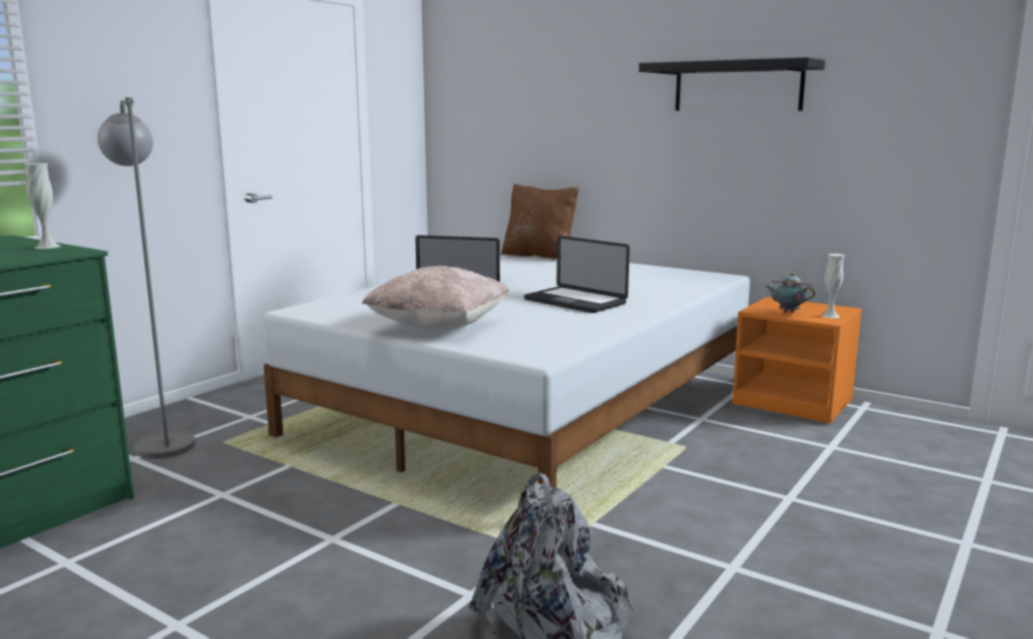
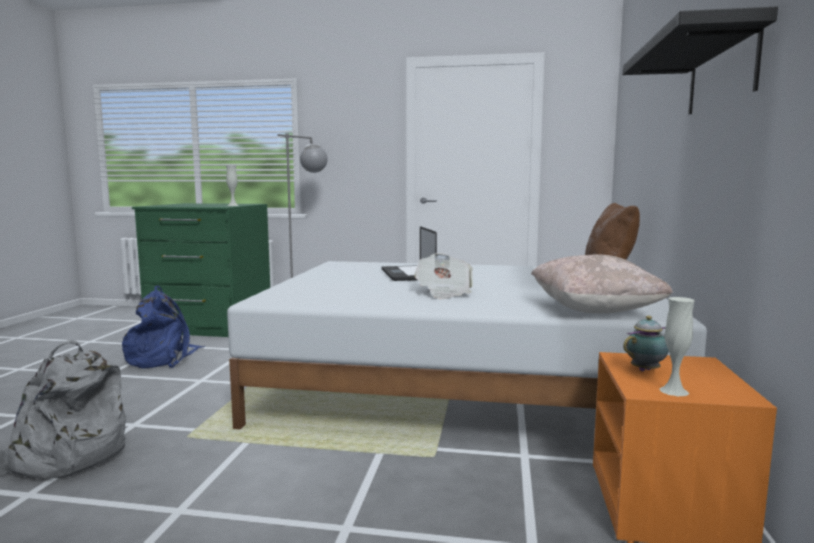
camera: 65 degrees right, 5 degrees down
(155, 566) = (163, 358): none -> blue backpack
(439, 326) = (324, 281): beige pillow -> beige pillow (594, 310)
(575, 302) = (444, 292): laptop -> newspaper
(787, 312) = (647, 370): teapot -> teapot turned 60 degrees clockwise

